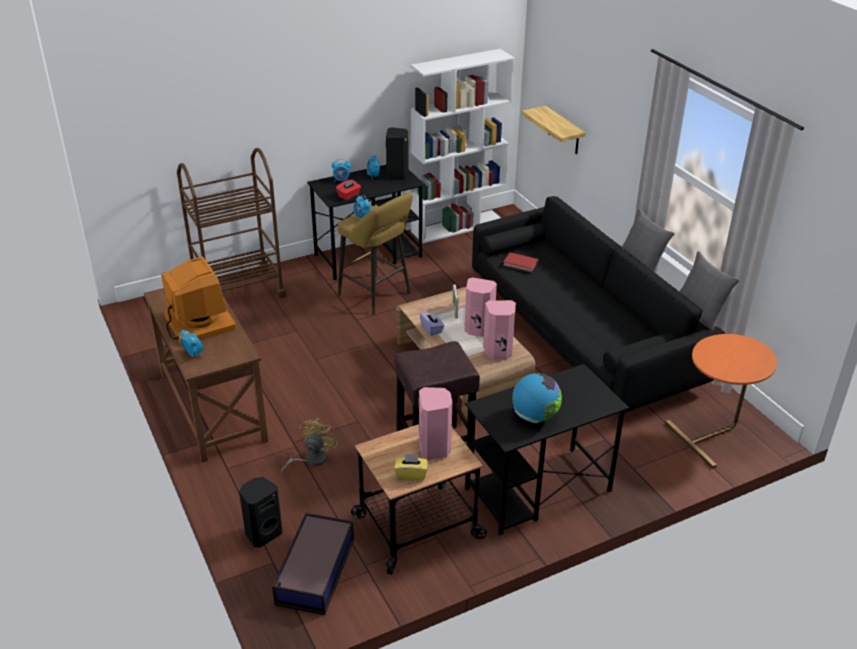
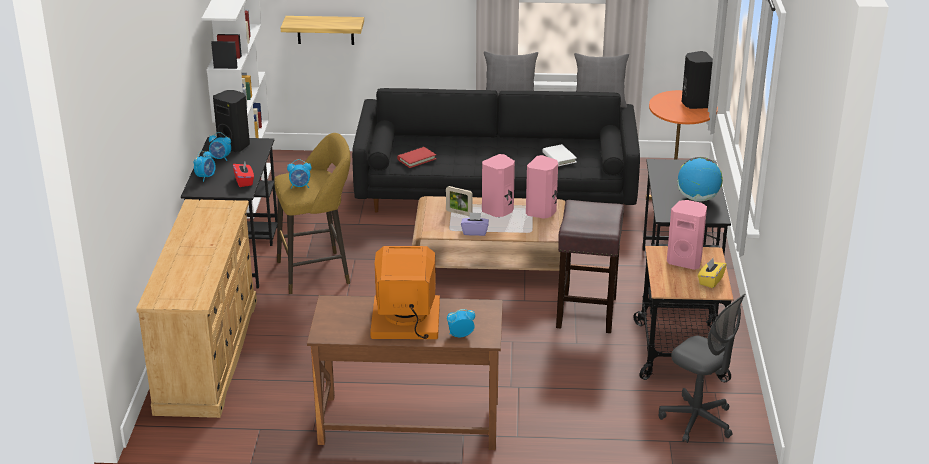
camera: 60 degrees left, 5 degrees down
(238, 291) = (207, 354): brown cart -> beige dresser
(263, 533) = (628, 437): black speaker -> black speaker (694, 104)
(311, 459) = (546, 383): yellow fan -> none
(314, 572) = (697, 421): storage box -> grey office chair
(605, 331) = (559, 157): none -> white book

